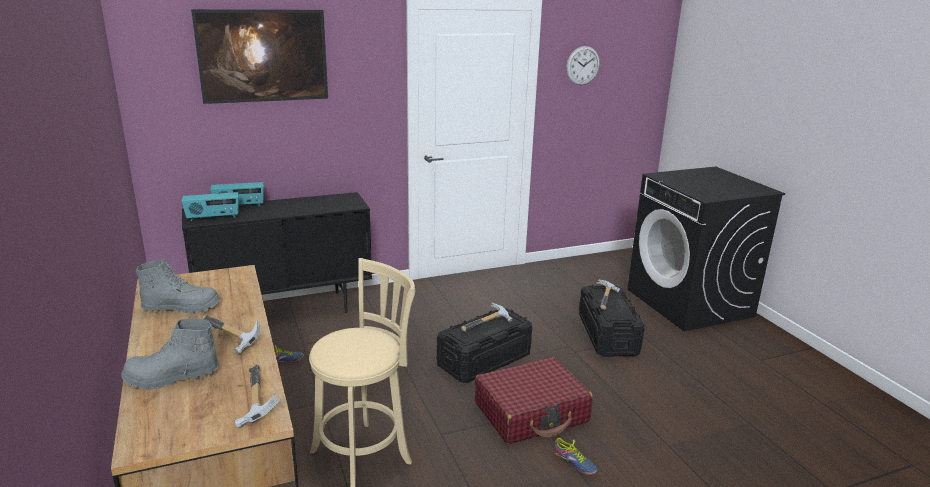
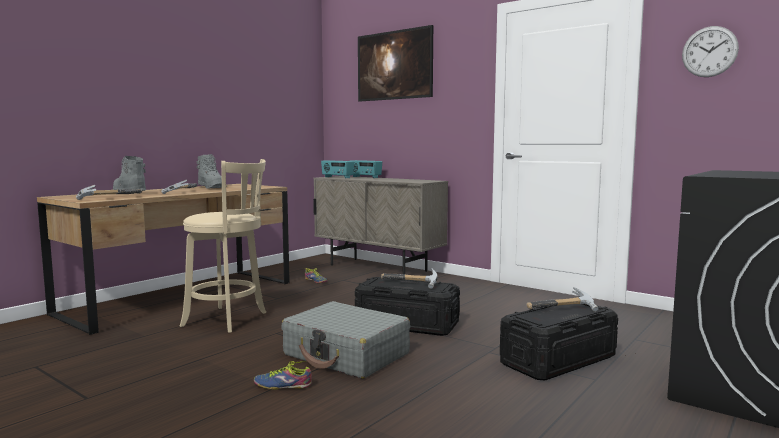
camera: 60 degrees right, 15 degrees down
(286, 310) = (378, 268): black cabinet -> beige cabinet
(531, 412) = (346, 354): red suitcase -> grey suitcase
(573, 463) = (283, 384): shoe -> shoe turned 75 degrees clockwise

